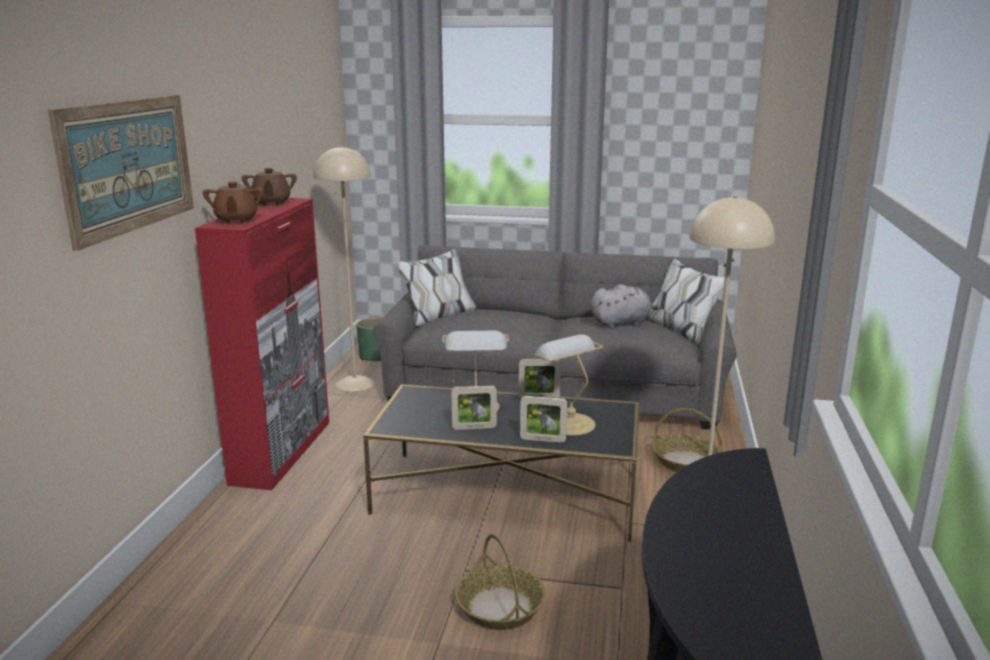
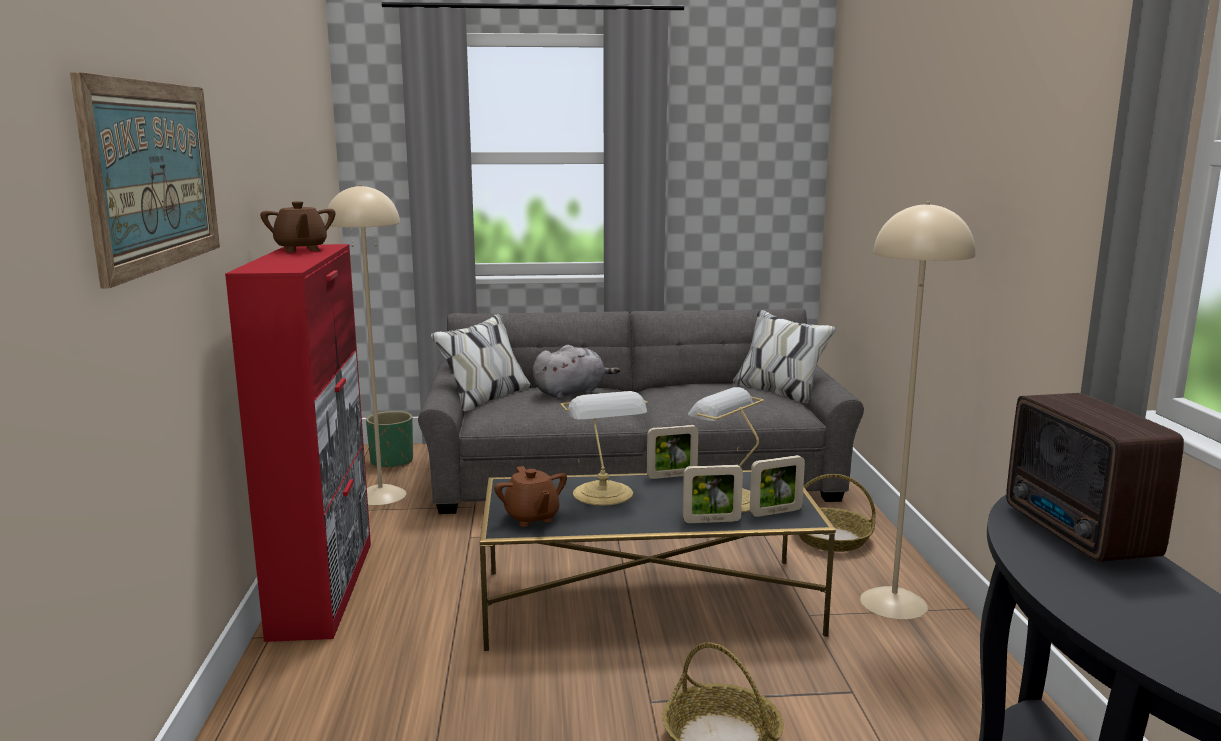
camera: 15 degrees left, 5 degrees down
(236, 221) = (277, 265): brown teapot -> brown teapot (531, 518)
(474, 427) = (618, 517): picture frame -> picture frame (775, 512)
(622, 323) = (714, 388): grey plush toy -> grey plush toy (572, 393)
(734, 496) = (1078, 534): none -> radio

